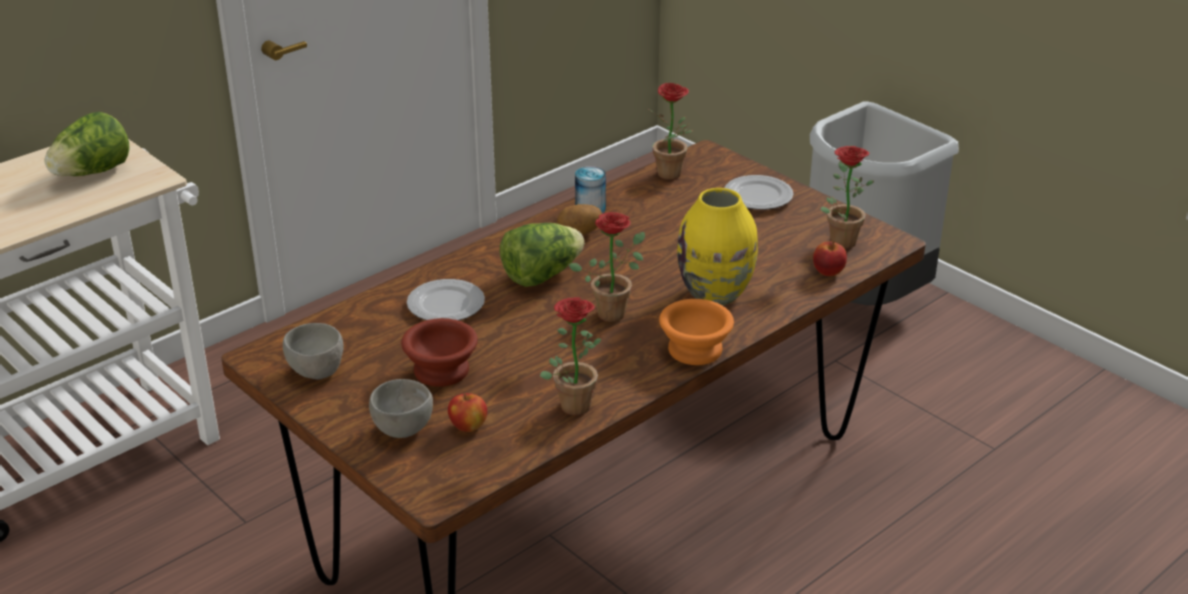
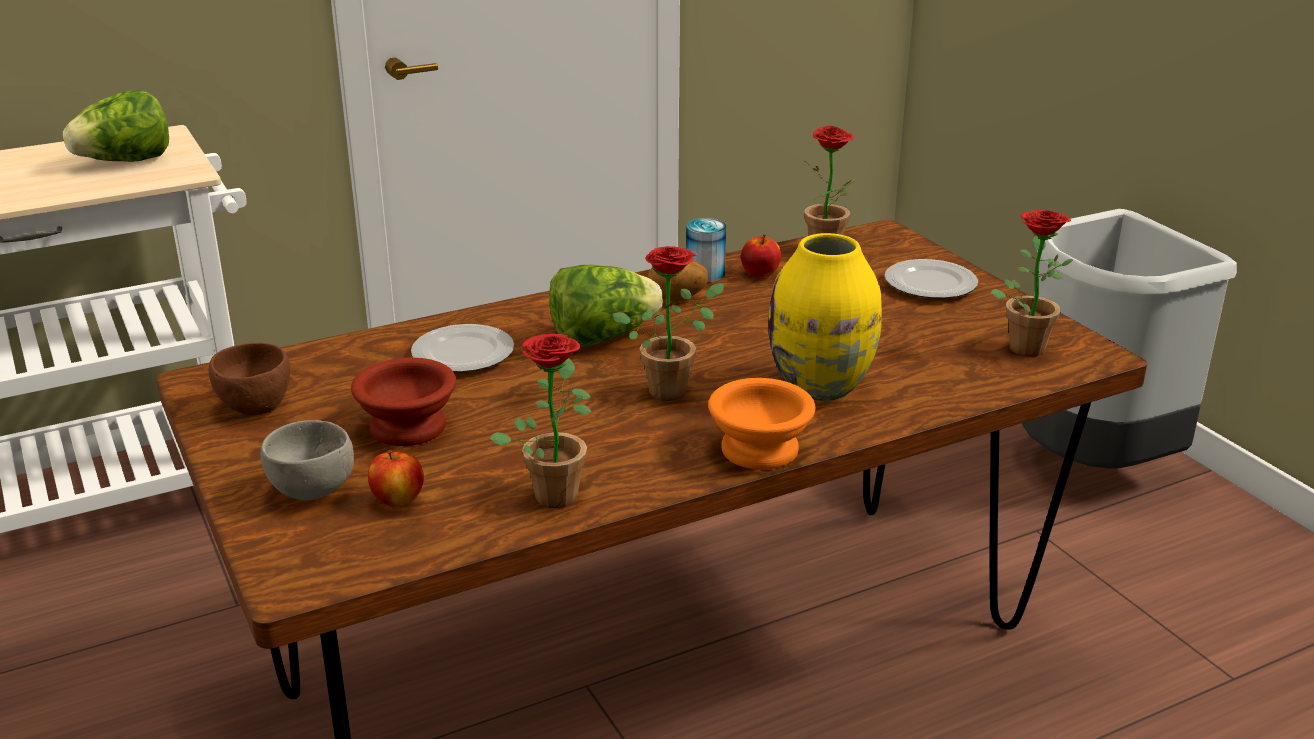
camera: 15 degrees right, 5 degrees down
(315, 371) = (253, 406): grey bowl -> brown bowl
(828, 272) = (991, 380): apple -> apple (760, 274)

